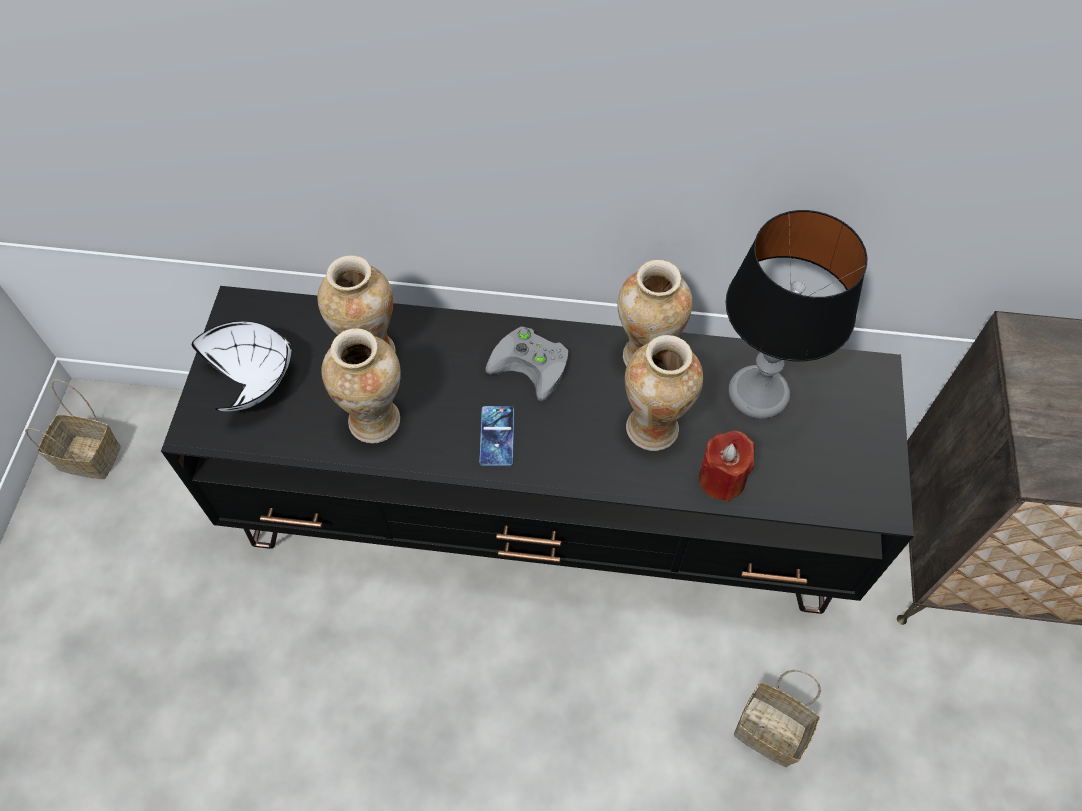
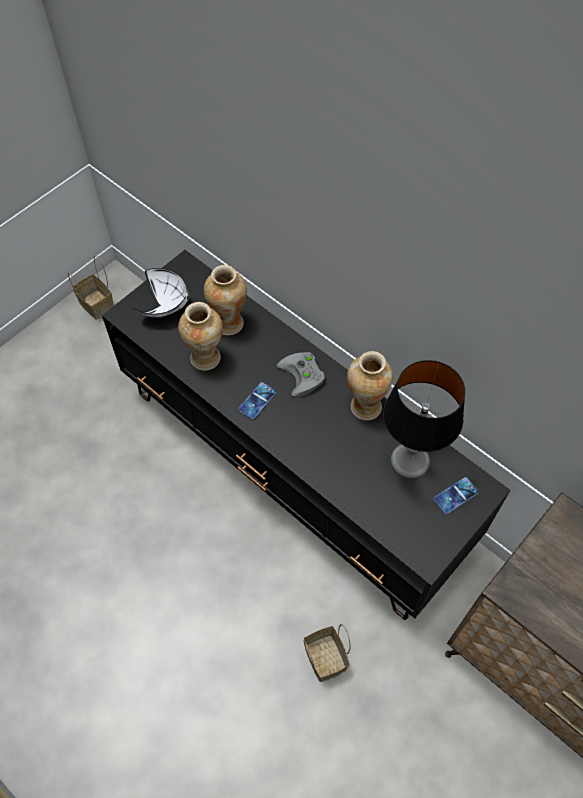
camera: 35 degrees right, 0 degrees up
(654, 428) = (339, 445): vase -> none
(721, 479) = (352, 491): red candle -> none
(847, 402) = (455, 495): none -> phone

